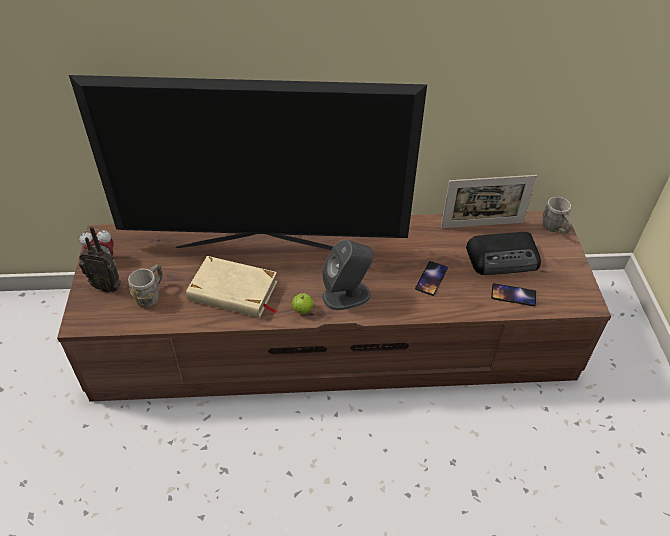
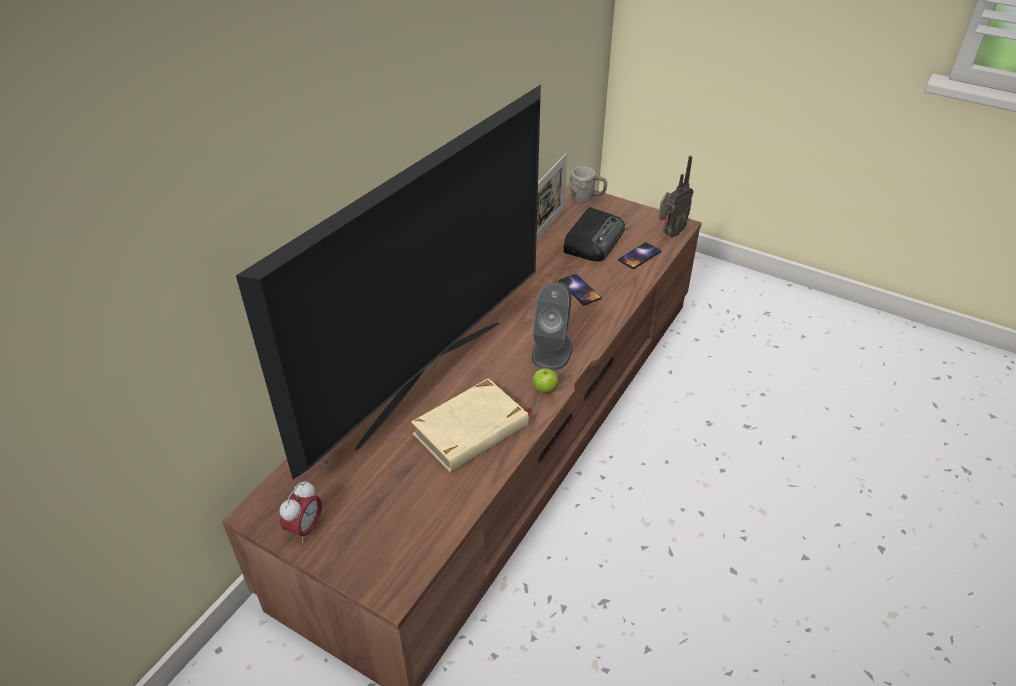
camera: 55 degrees left, 5 degrees down
(107, 286) = (356, 540): radio -> radio (669, 233)
(151, 295) = (411, 502): grey mug -> none

